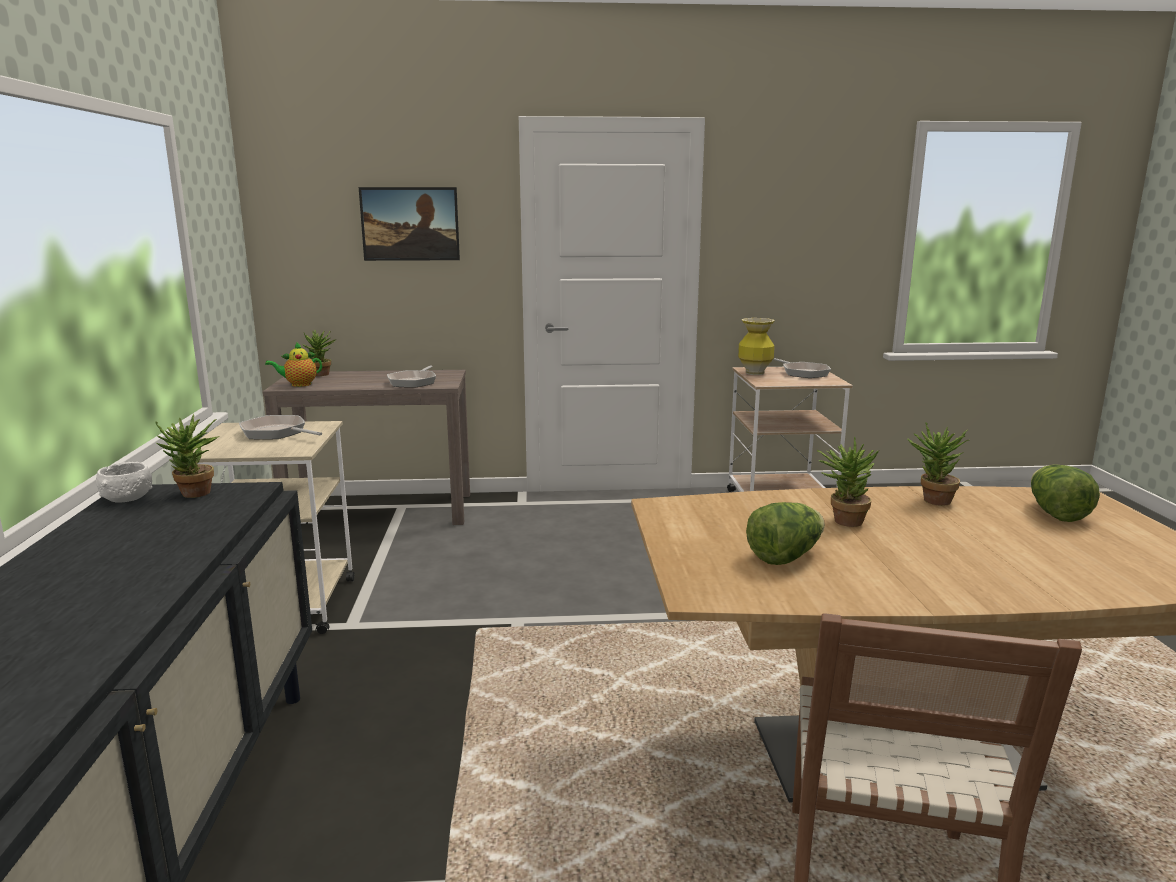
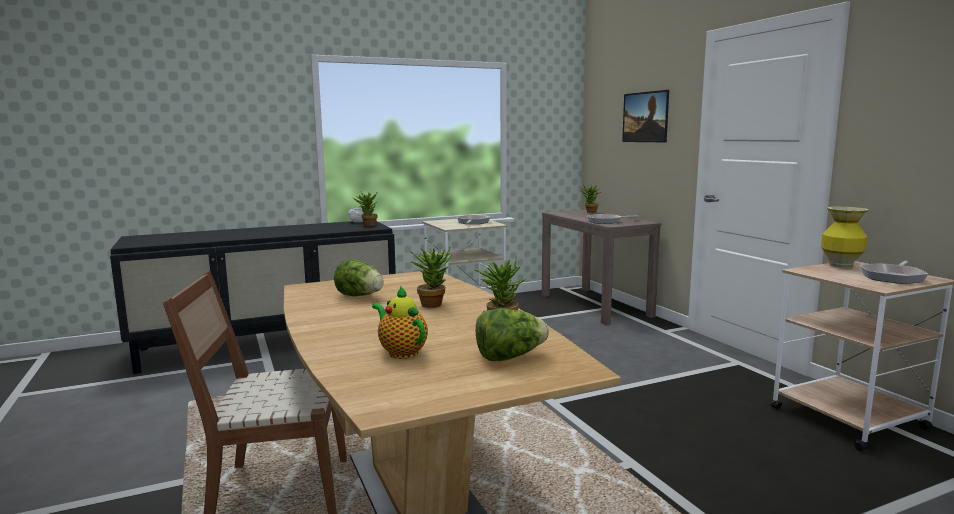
camera: 70 degrees right, 5 degrees down
(298, 384) = (563, 213): teapot -> teapot (401, 352)

